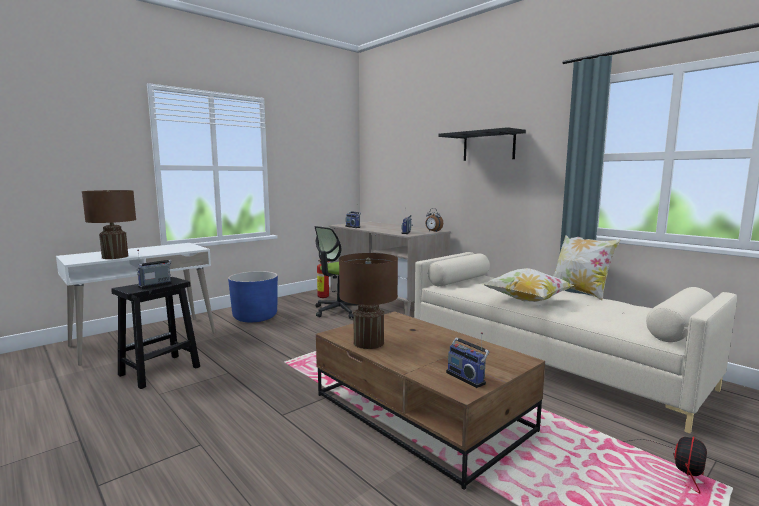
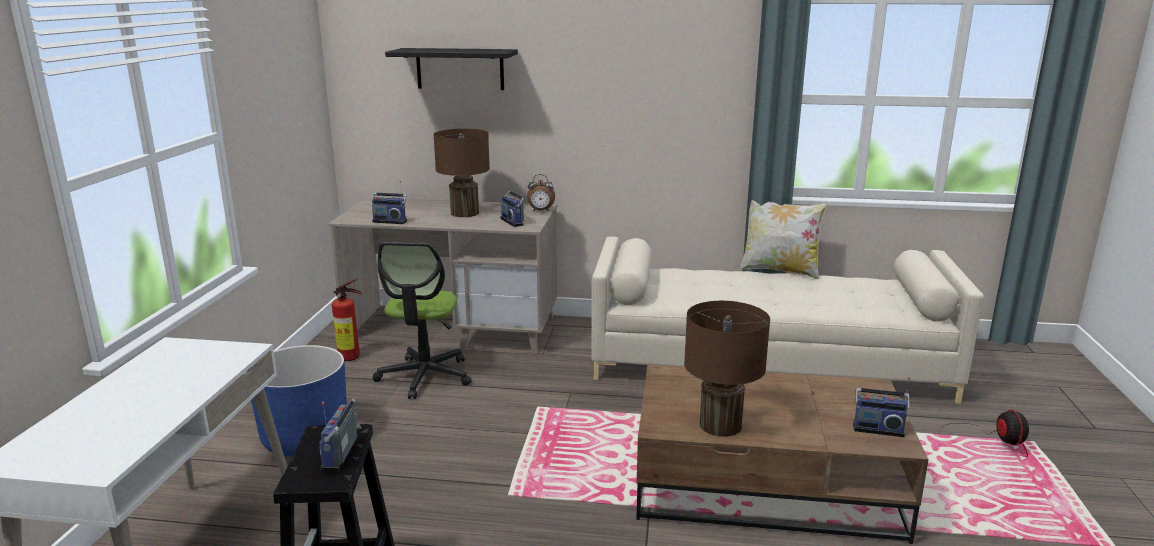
camera: 40 degrees left, 10 degrees up
(115, 257) = (144, 426): brown table lamp -> brown table lamp (464, 213)
(488, 146) = (621, 73): black shelf -> black shelf (460, 69)
(526, 301) = (762, 302): pillow -> none

